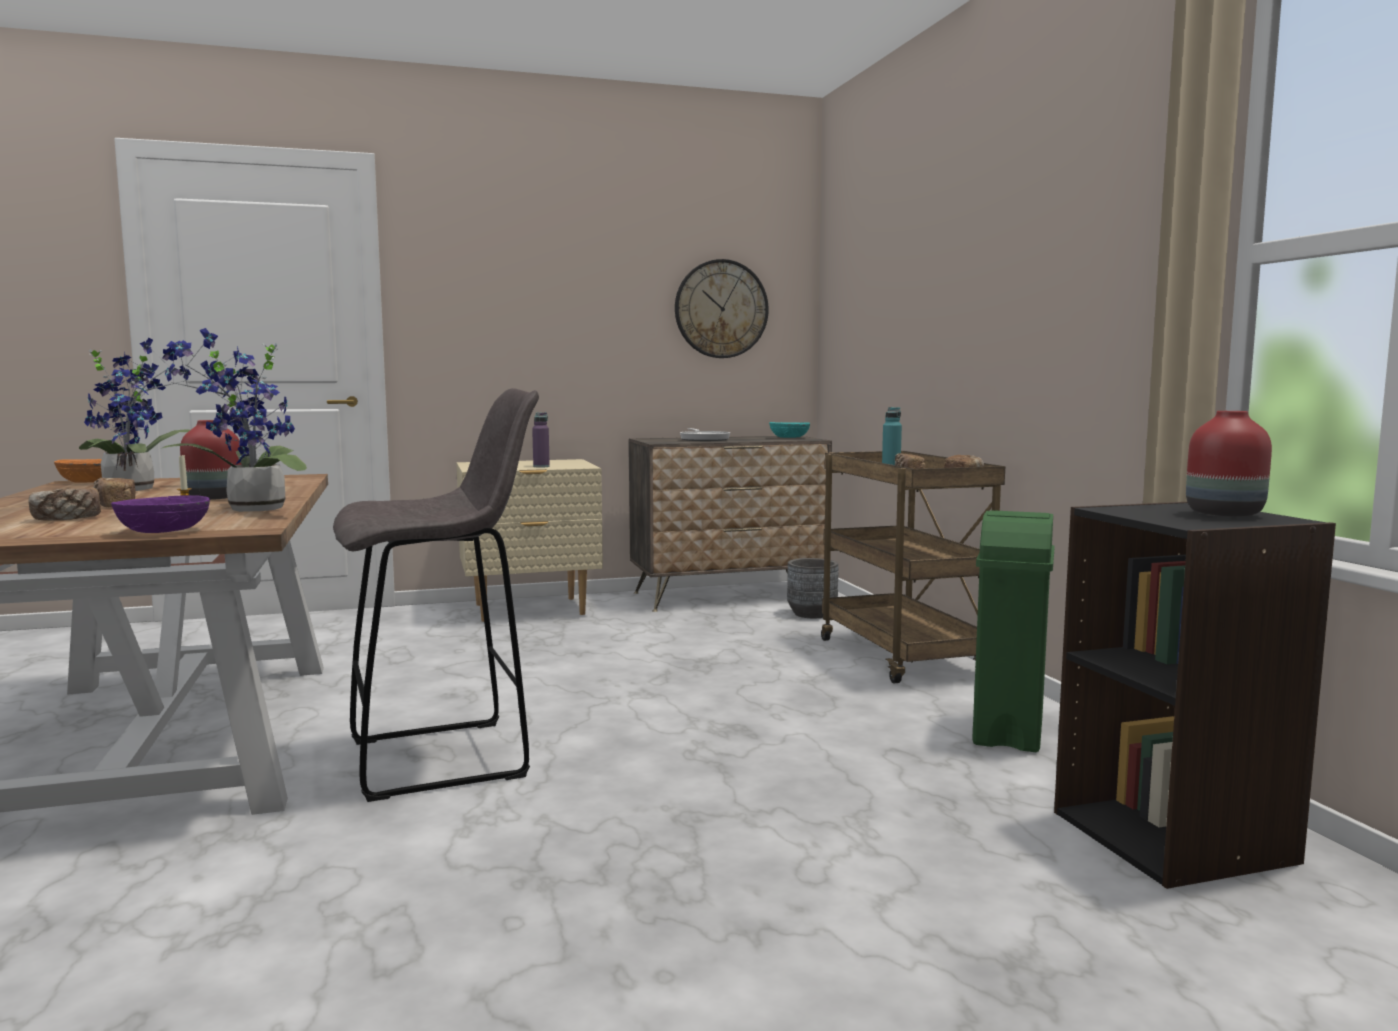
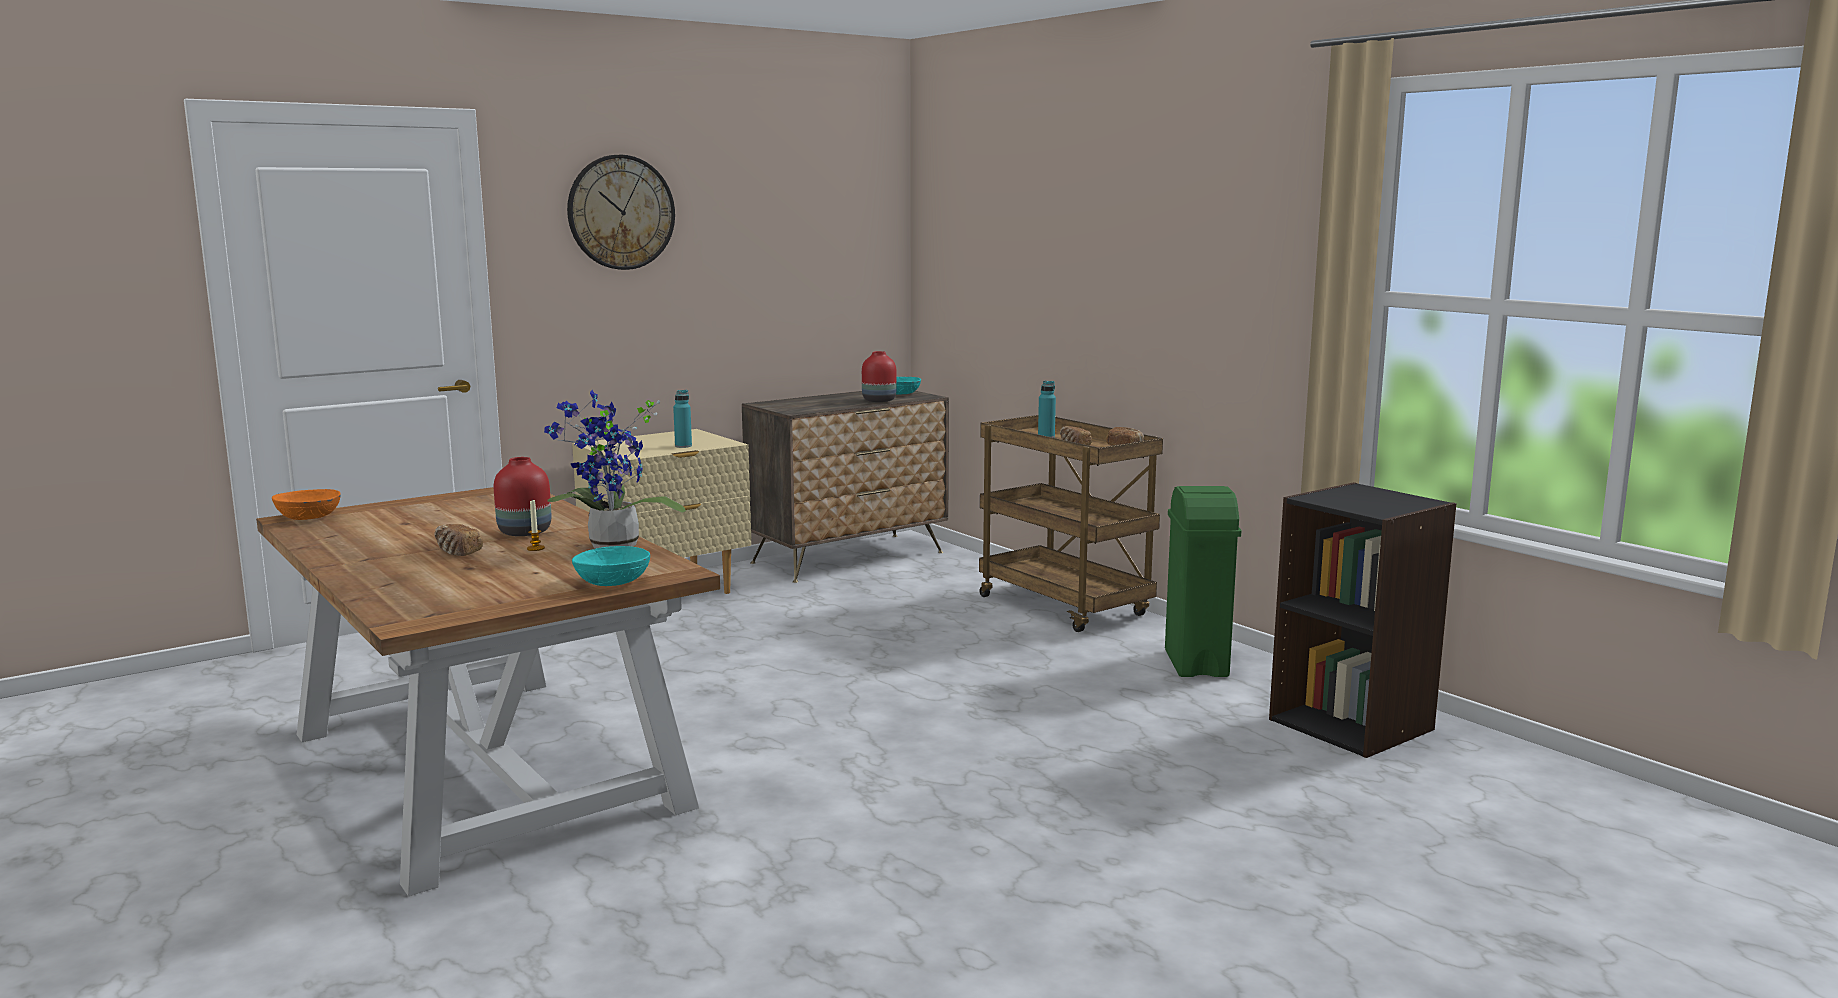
camera: 20 degrees left, 5 degrees up
(67, 518) = (469, 575): bread -> none
(135, 489) = (399, 526): potted plant -> none
(164, 531) = (613, 582): purple bowl -> turquoise bowl
(445, 758) = (777, 747): grey stool -> none
(541, 466) = (683, 446): purple bottle -> turquoise bottle
(704, 439) = (823, 402): frying pan -> none
(721, 309) = (822, 262): wall clock -> wall clock (621, 212)
(812, 614) = (947, 570): grey planter -> none
(1224, 514) = (1386, 498): red vase -> red vase (879, 401)

